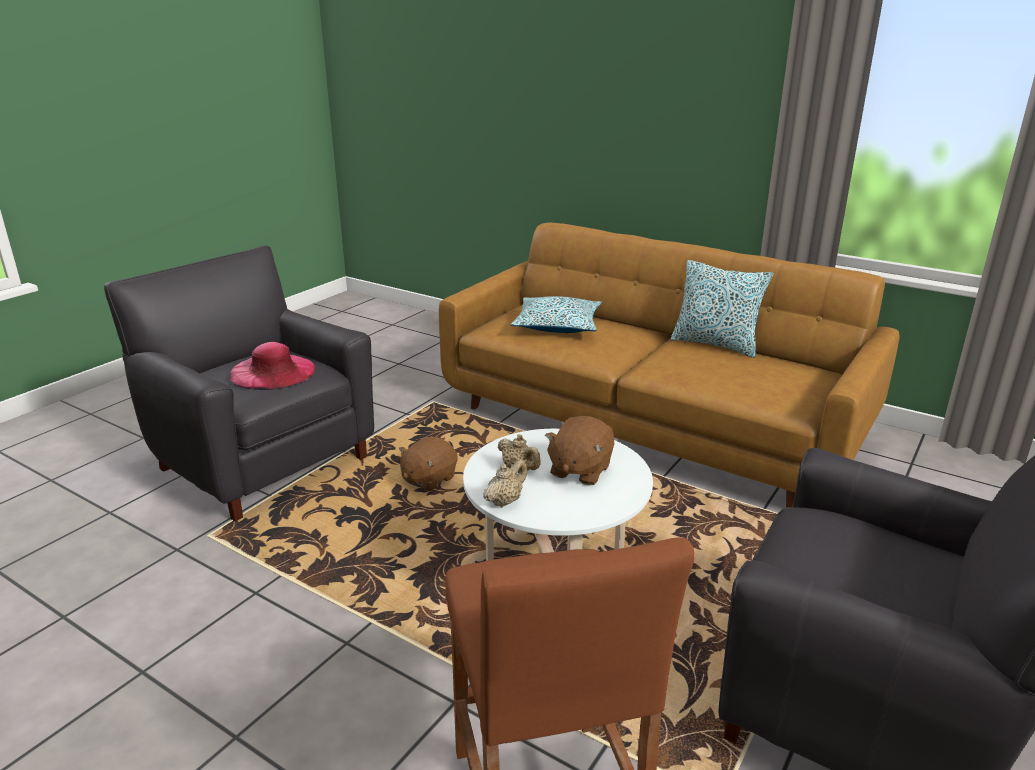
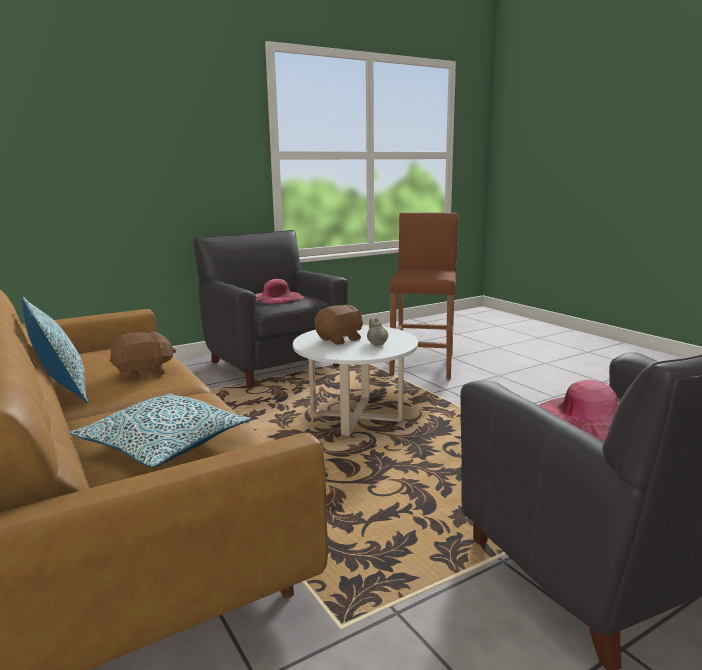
camera: 155 degrees left, 10 degrees down
(428, 479) = (409, 498): brown plush toy -> brown plush toy (144, 373)
(505, 501) = (398, 335): beige teapot -> none
(853, 559) = (276, 298): none -> pink hat

